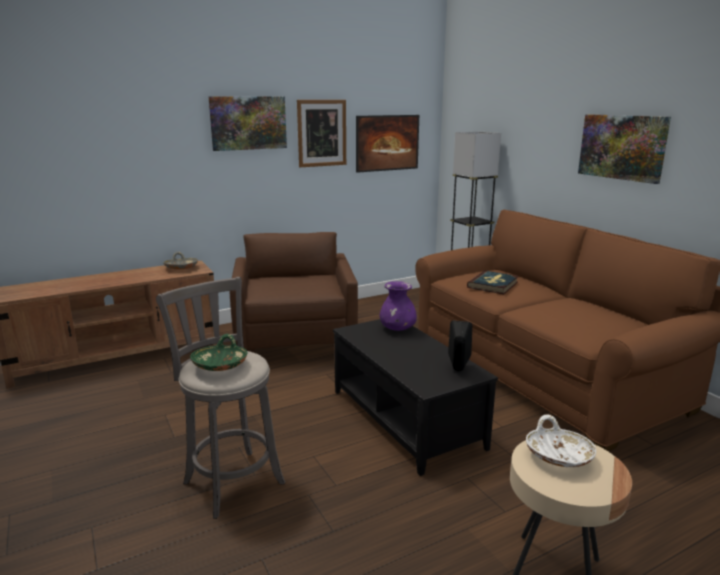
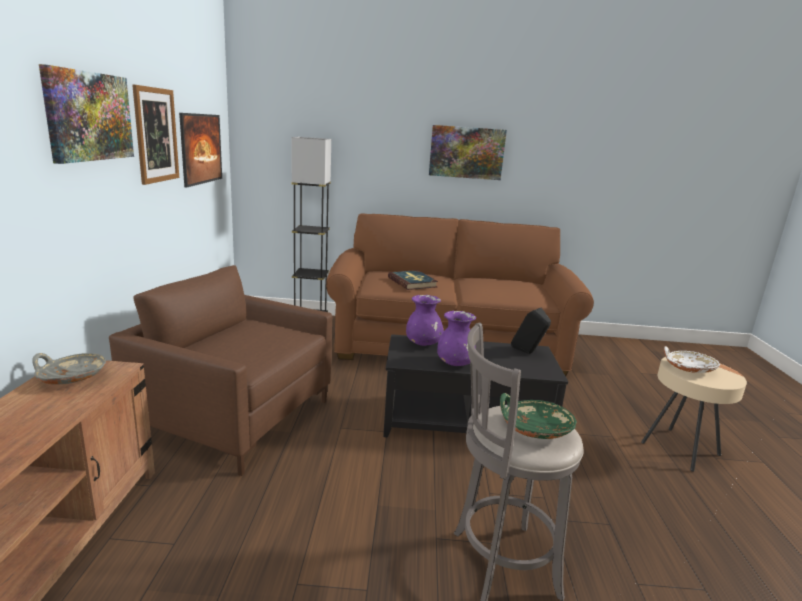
camera: 60 degrees left, 0 degrees up
(379, 348) = (455, 363): none -> purple vase

